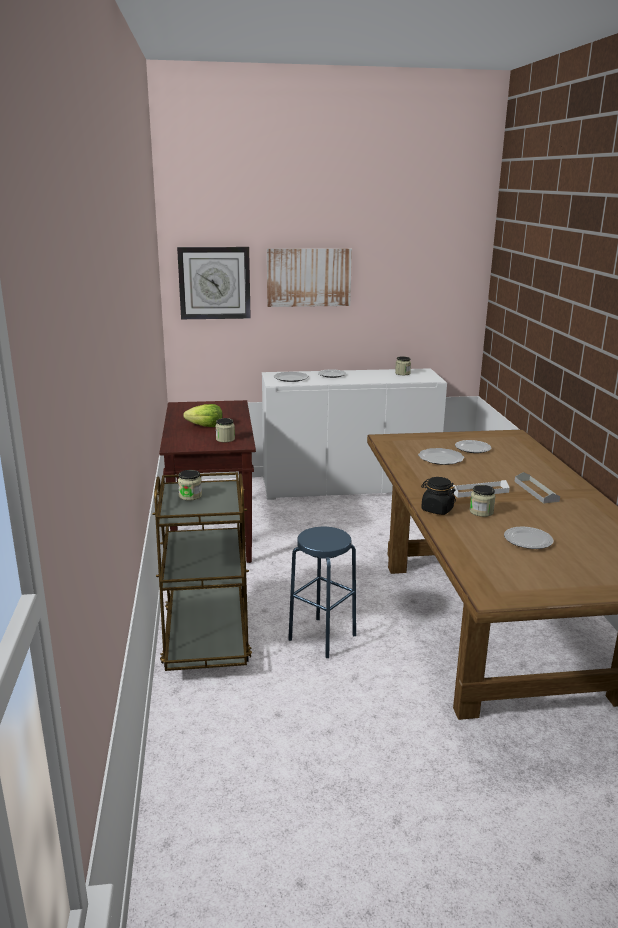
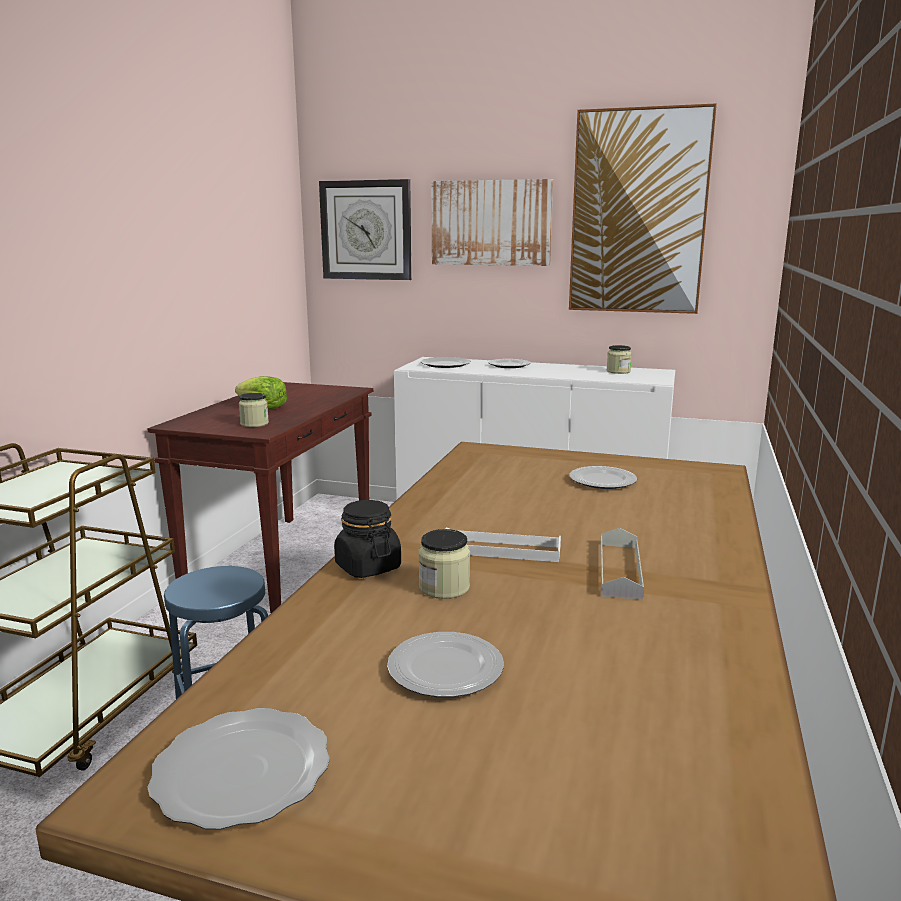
camera: 25 degrees right, 5 degrees down
(190, 496) = (51, 480): jar -> none
(405, 270) = (638, 213): none -> picture
(440, 459) = (519, 488): plate -> plate (240, 773)

